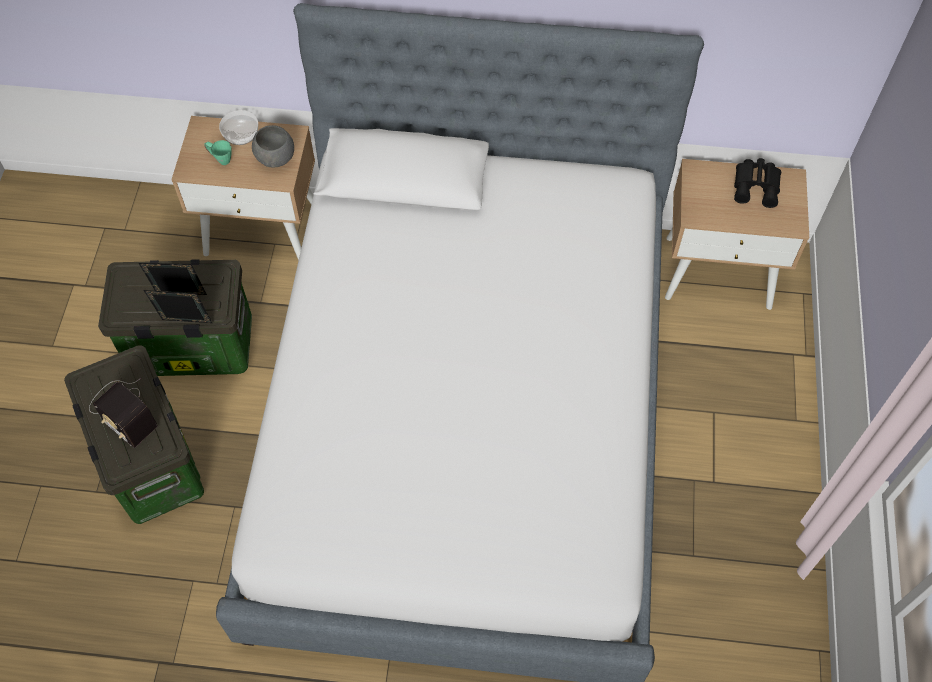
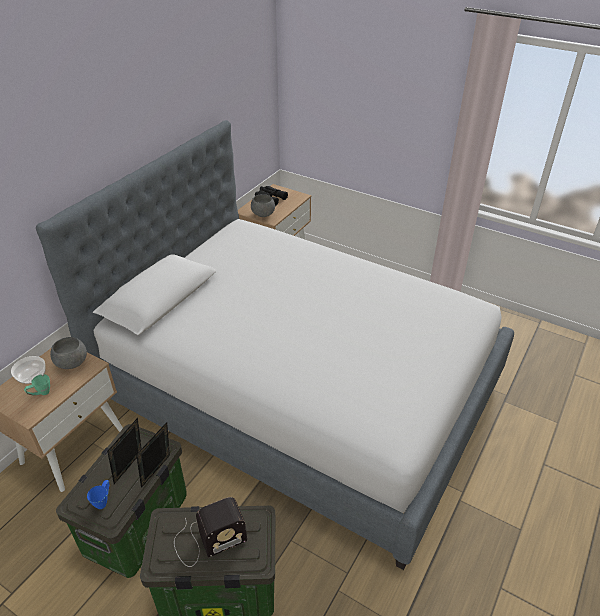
camera: 65 degrees left, 20 degrees down
(133, 296) = (103, 500): none -> blue mug
(700, 198) = (263, 215): none -> grey bowl

